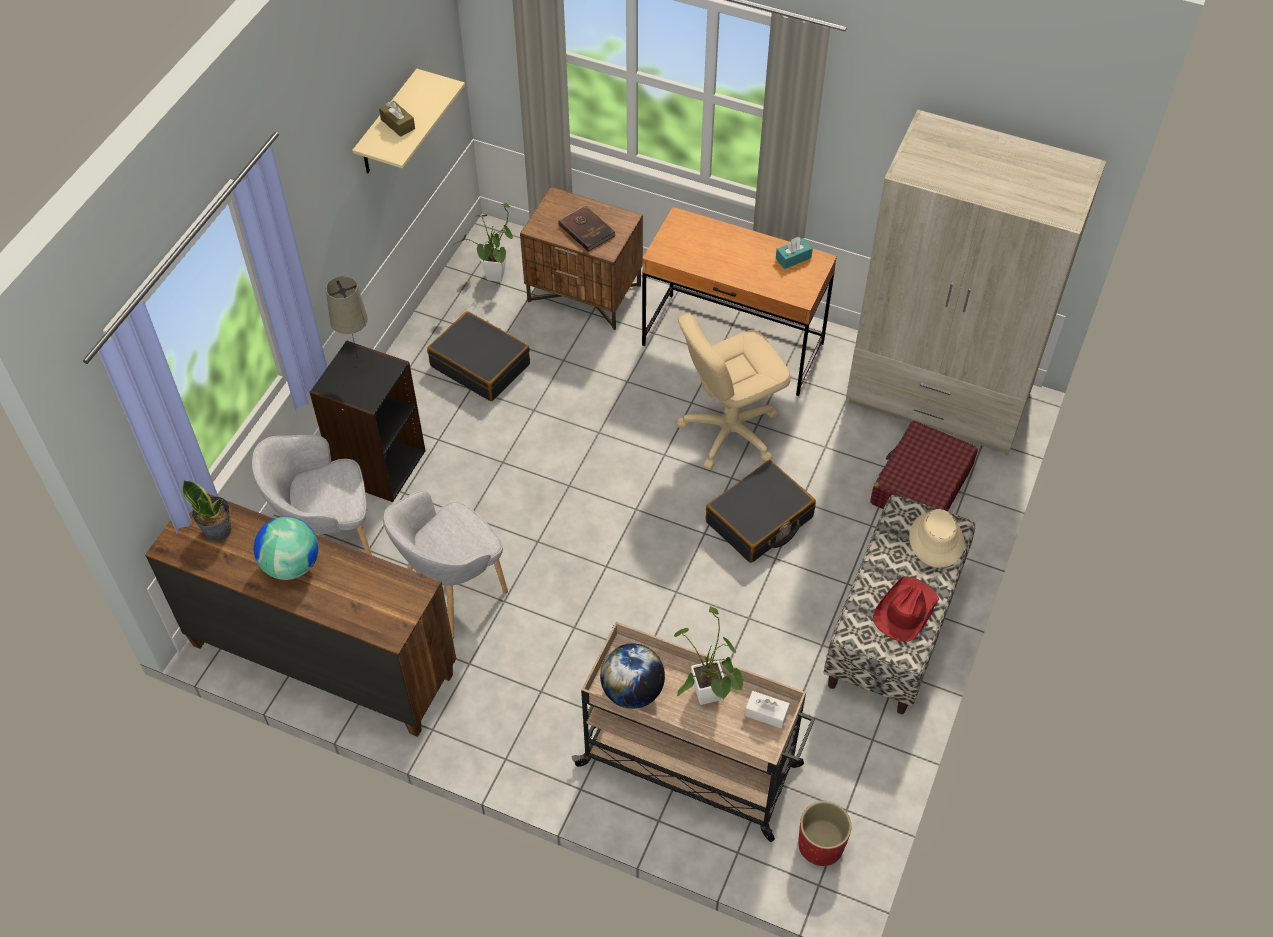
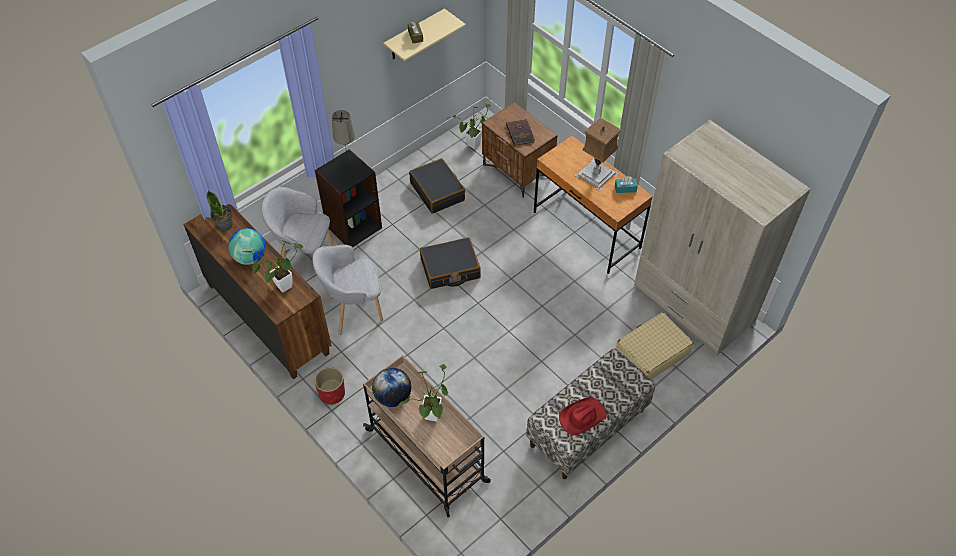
camera: 25 degrees right, 0 degrees up
(371, 594) = (281, 288): none -> potted plant
(729, 431) = (556, 279): beige office chair -> none
(741, 253) = (596, 175): none -> table lamp
(759, 520) = (544, 336): black suitcase -> black suitcase (450, 269)
(766, 713) = (459, 439): white tissue box -> none
(820, 845) = (474, 531): red planter -> red planter (332, 393)
(920, 485) = (652, 353): red suitcase -> beige suitcase
(936, 540) = (624, 384): beige hat -> none

